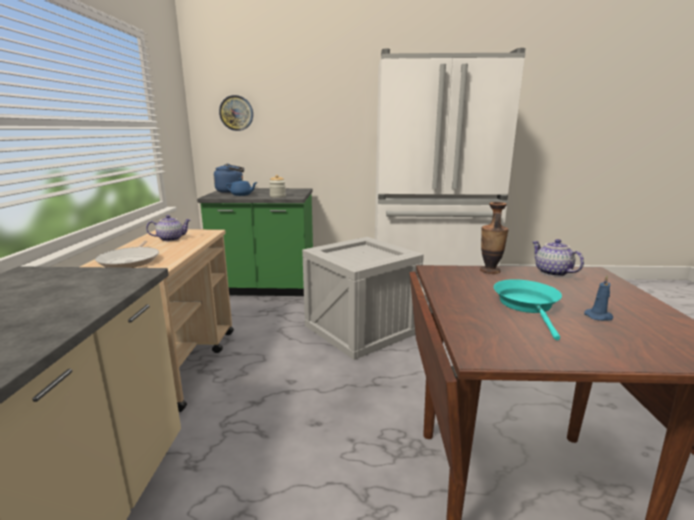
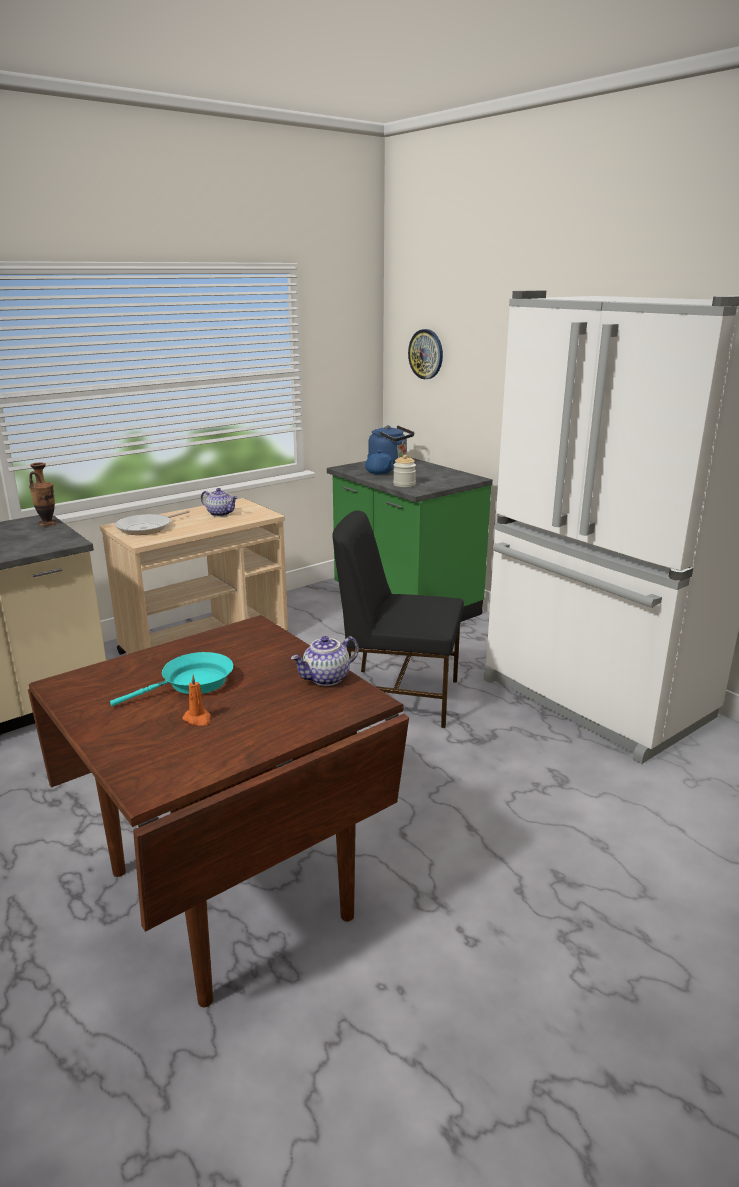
camera: 50 degrees right, 5 degrees up
(359, 329) = (398, 696): crate -> black chair
(490, 271) = (286, 649): vase -> vase (47, 523)
(551, 272) = (326, 679): teapot -> teapot turned 150 degrees counterclockwise
(599, 317) = (198, 719): blue candle -> orange candle

